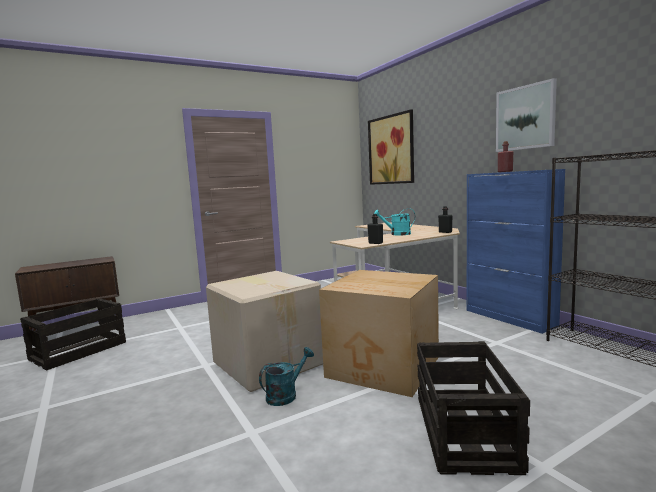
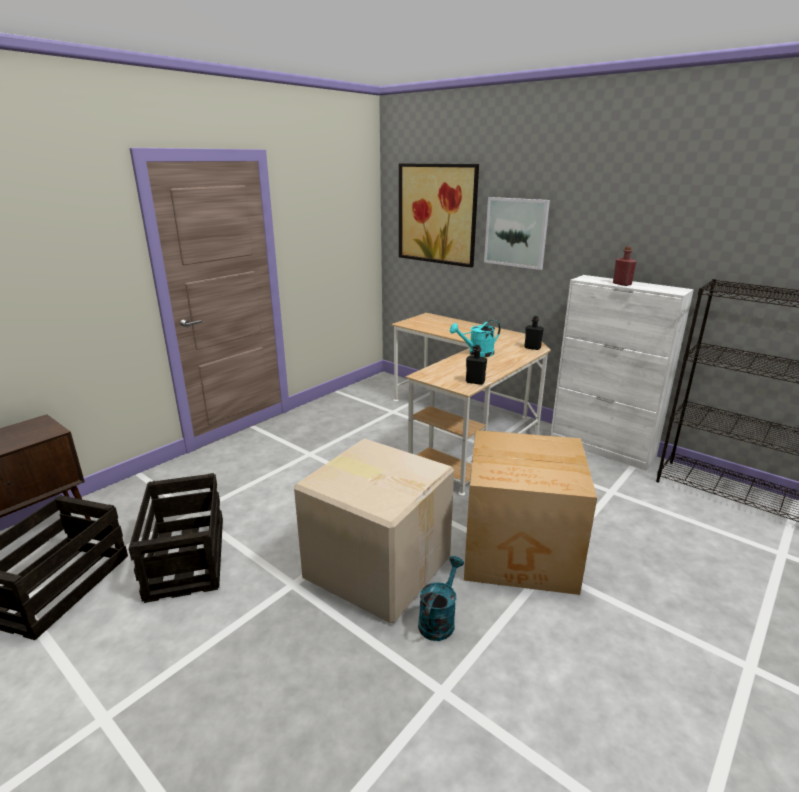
camera: 20 degrees left, 15 degrees up
(463, 431) = (658, 635): crate -> crate (186, 557)
(509, 318) = (601, 448): blue cabinet -> white cabinet
(525, 118) = (650, 215): picture -> picture (516, 232)

